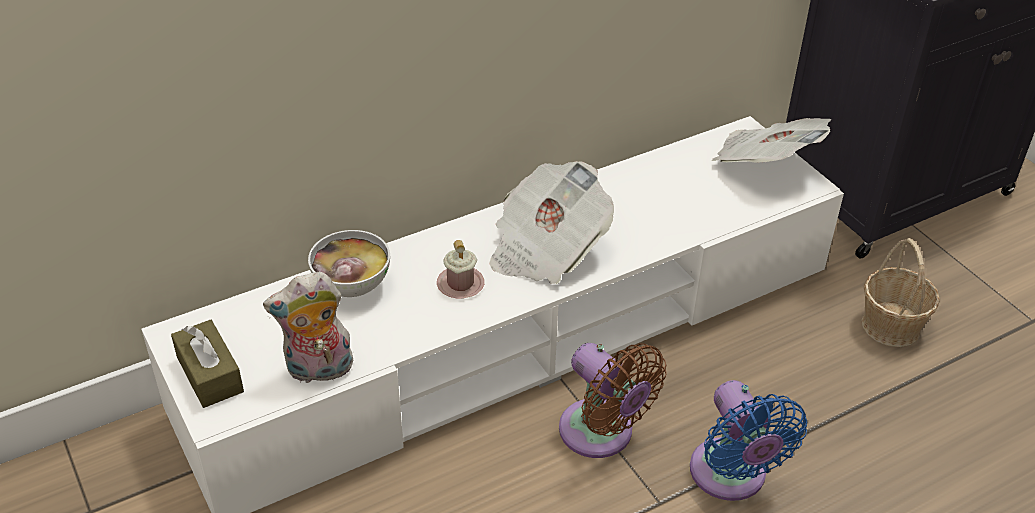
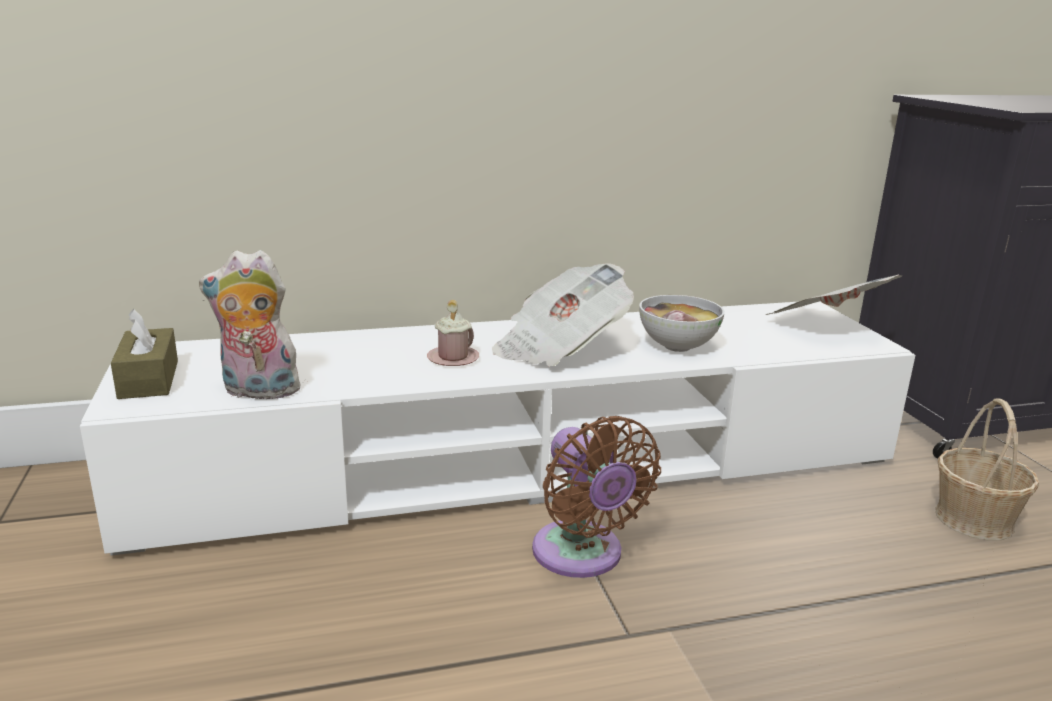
camera: 15 degrees right, 20 degrees down
(352, 285) = (343, 345): bowl -> bowl (677, 346)
(731, 477) = (733, 626): blue fan -> none

